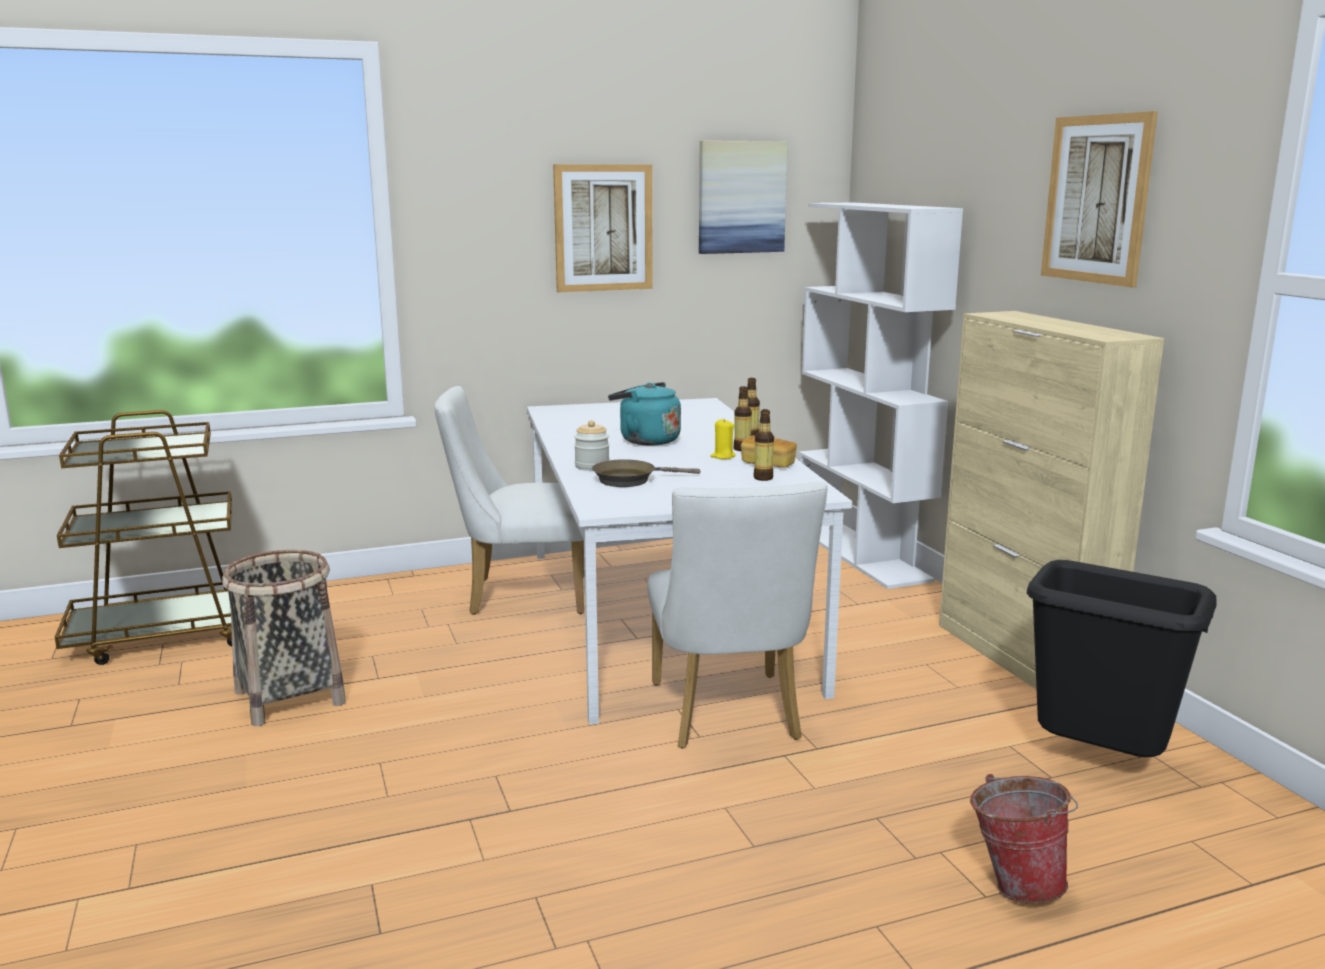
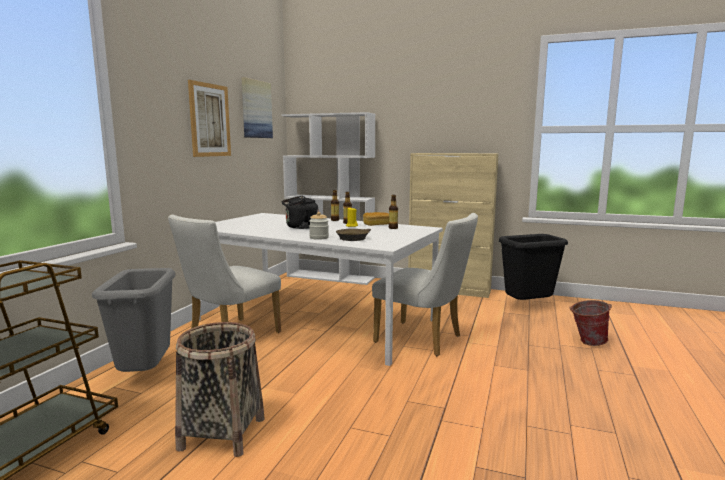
camera: 50 degrees left, 5 degrees down
(364, 604) = (145, 375): none -> grey trash can
(646, 440) = (300, 227): turquoise kettle -> black kettle
(1097, 199) = (453, 106): picture -> none

